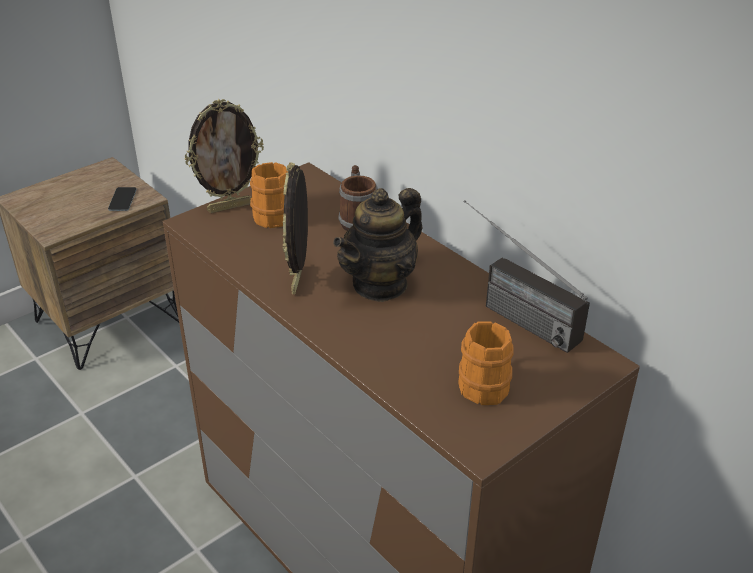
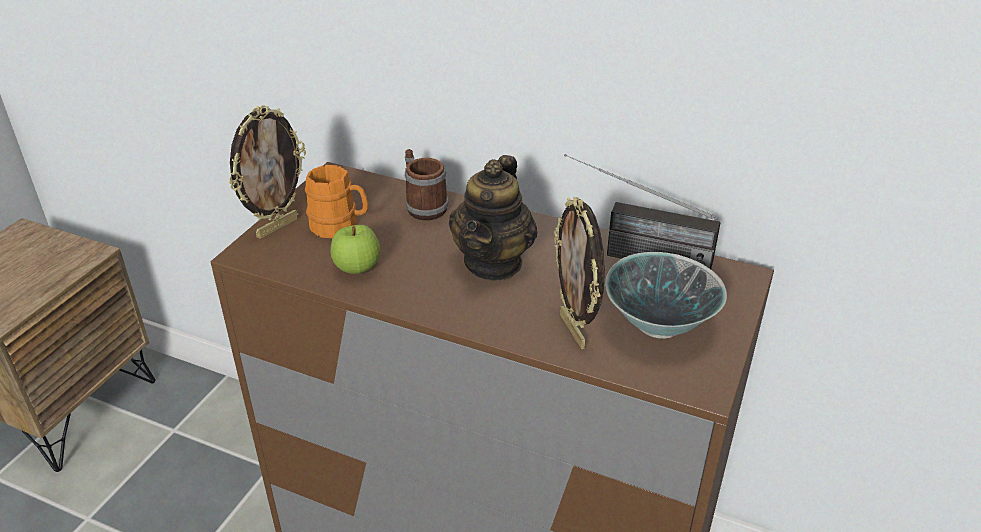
camera: 25 degrees left, 0 degrees up
(122, 199) = (65, 261): phone -> none
(266, 258) = (357, 269): none -> apple
(299, 281) = (410, 282): picture frame -> picture frame (574, 331)
(482, 382) = (658, 326): orange mug -> bowl

